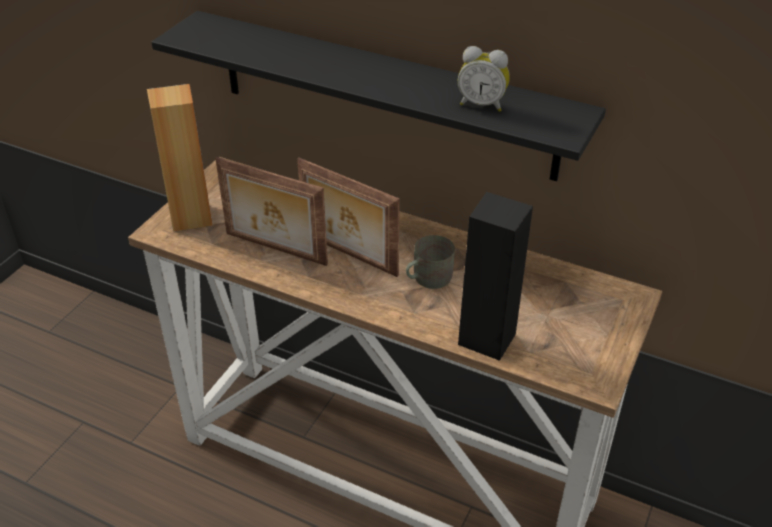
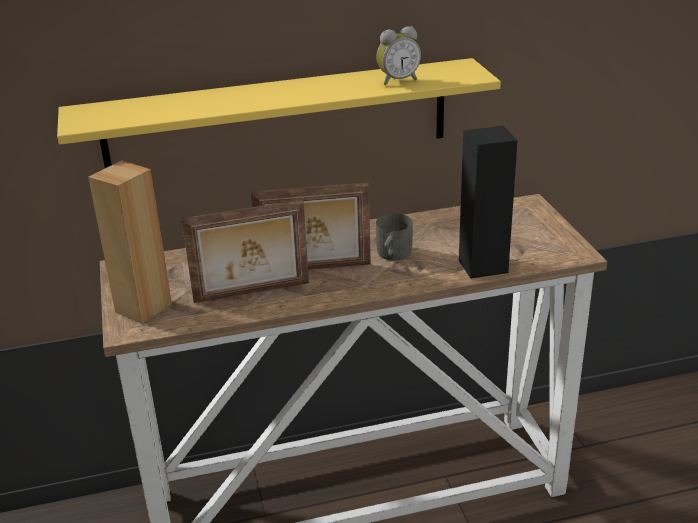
camera: 40 degrees left, 10 degrees down
(384, 95) = (278, 120): black shelf -> yellow shelf

